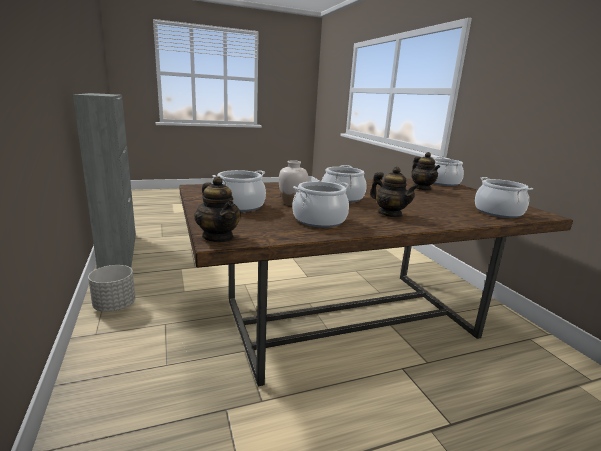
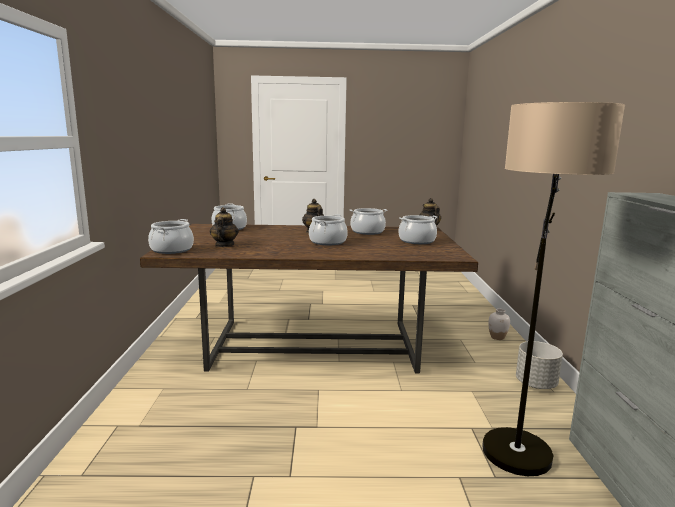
camera: 160 degrees left, 5 degrees down
(178, 252) = (516, 470): none -> floor lamp
(292, 203) = (376, 240): white vase -> white vase (497, 337)

